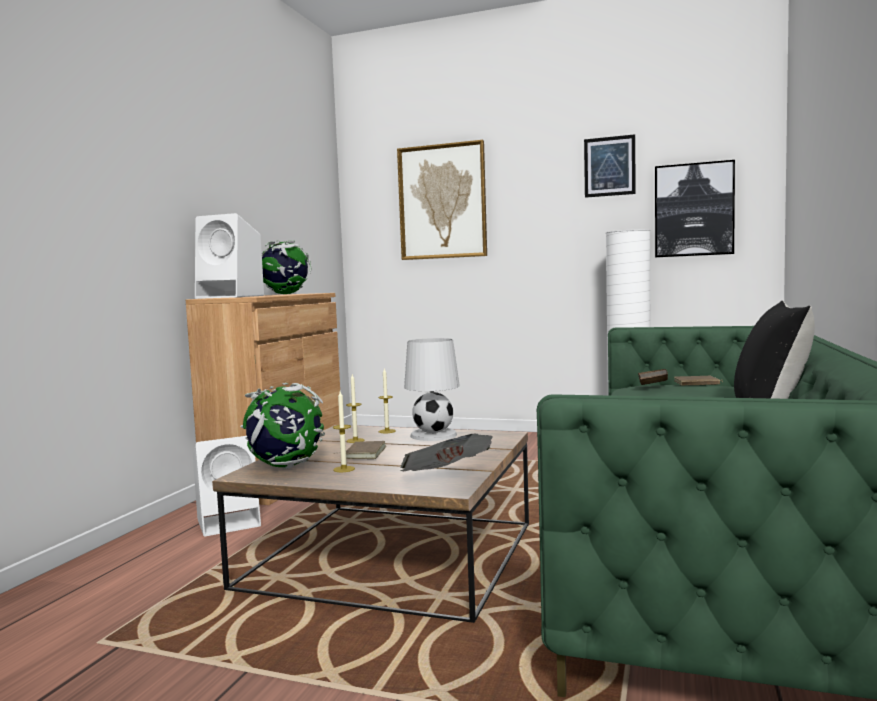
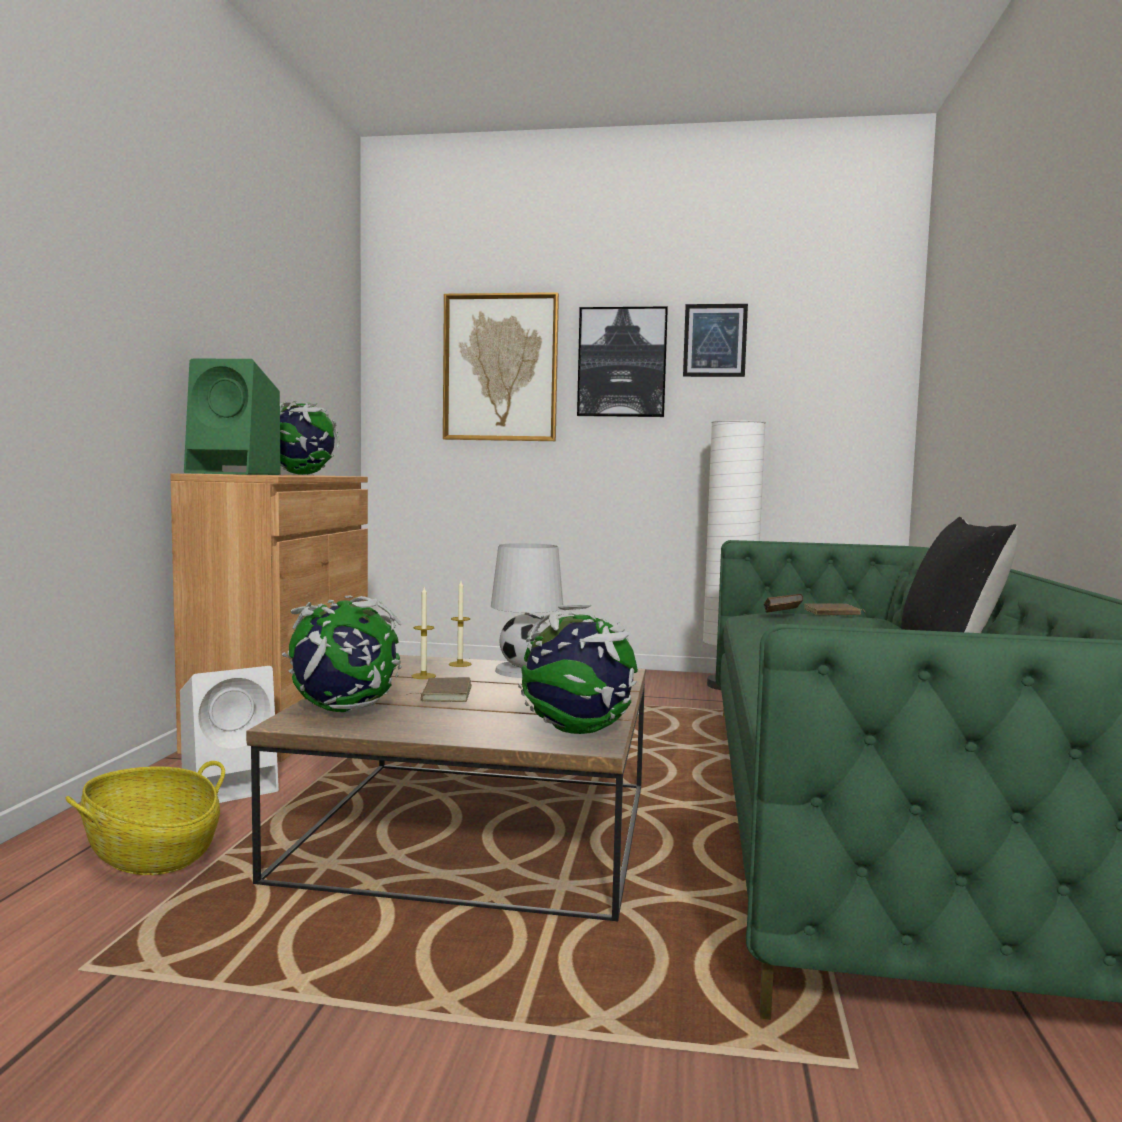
camera: 10 degrees left, 0 degrees up
(164, 567) = (151, 852): none -> basket
(232, 297) = (236, 474): white speaker -> green speaker
(344, 469) = (430, 715): candle -> none
(446, 480) = (578, 732): newspaper -> globe
(693, 210) = (812, 402): picture -> picture (622, 362)

